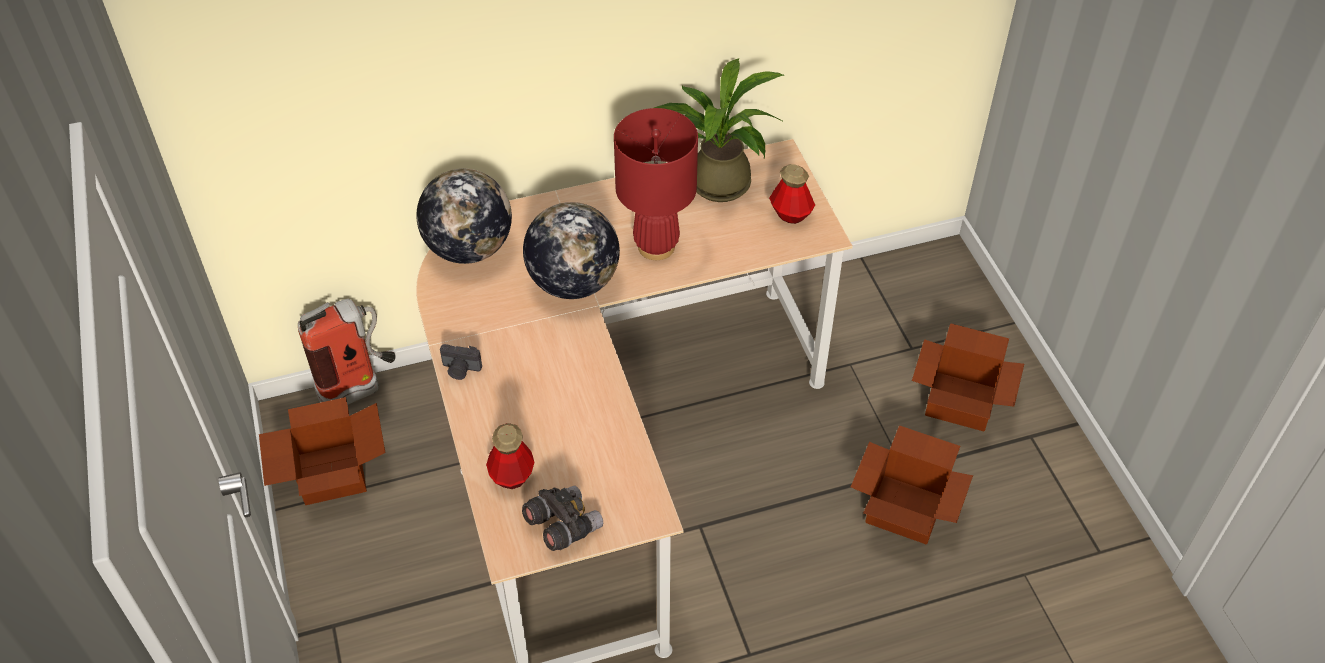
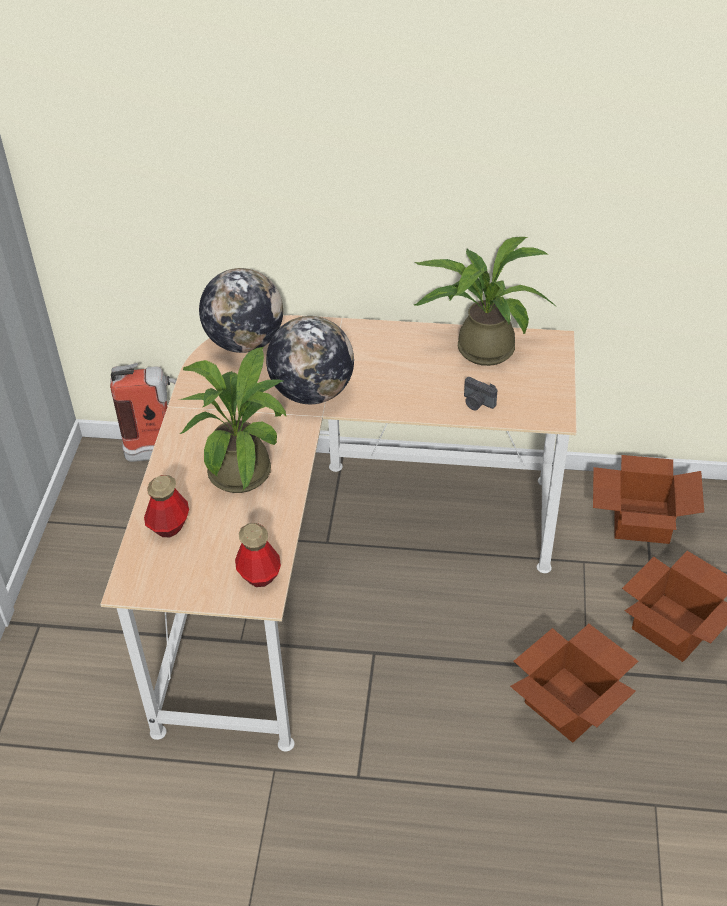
camera: 25 degrees right, 5 degrees down
(330, 473) = (103, 507): cardboard box -> cardboard box (639, 519)
(460, 370) = (180, 432): camera -> camera (477, 403)
(553, 386) = (245, 468): none -> potted plant
(562, 525) = (184, 580): grey binoculars -> none
(656, 246) = (399, 384): red table lamp -> none
(790, 214) = (534, 391): bottle -> bottle (259, 575)

